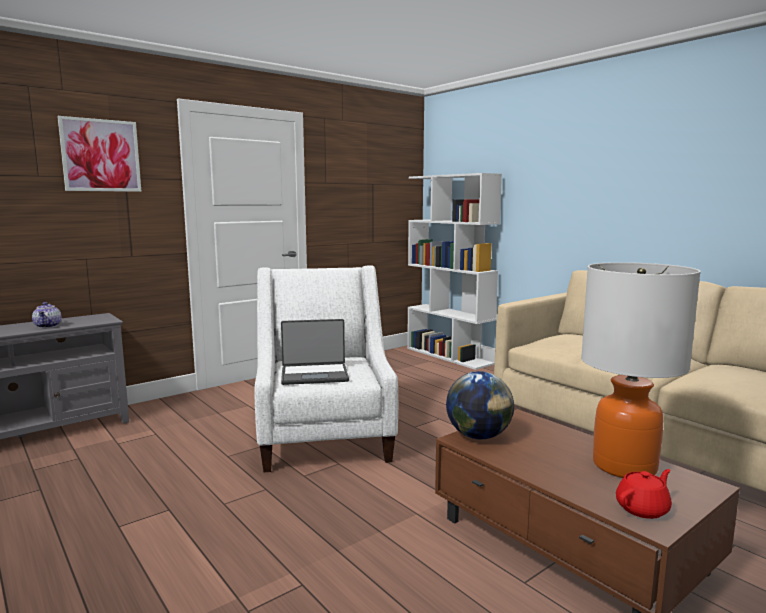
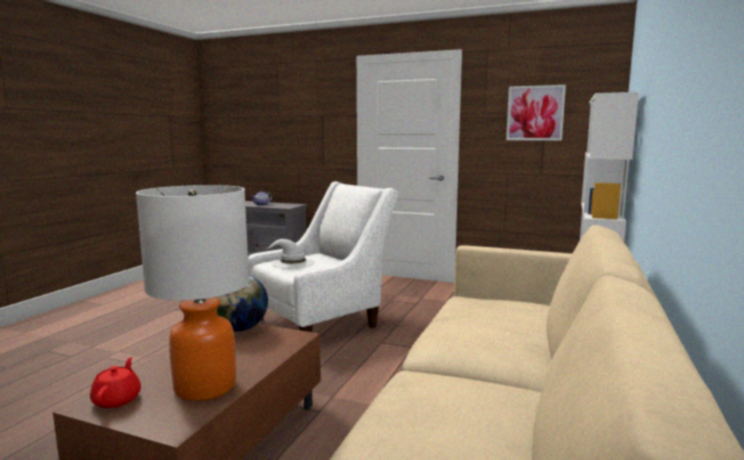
camera: 60 degrees right, 0 degrees up
(101, 155) = (308, 101): picture -> picture (535, 113)
(314, 375) = (292, 263): laptop -> white hat
(643, 509) = (117, 399): red teapot -> red teapot turned 120 degrees counterclockwise

